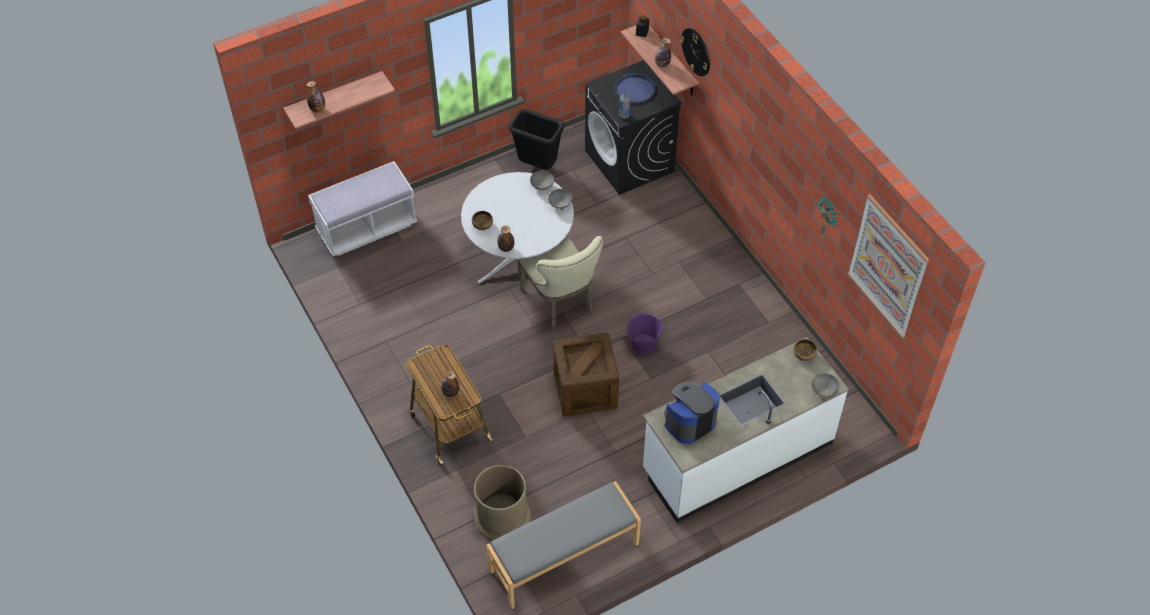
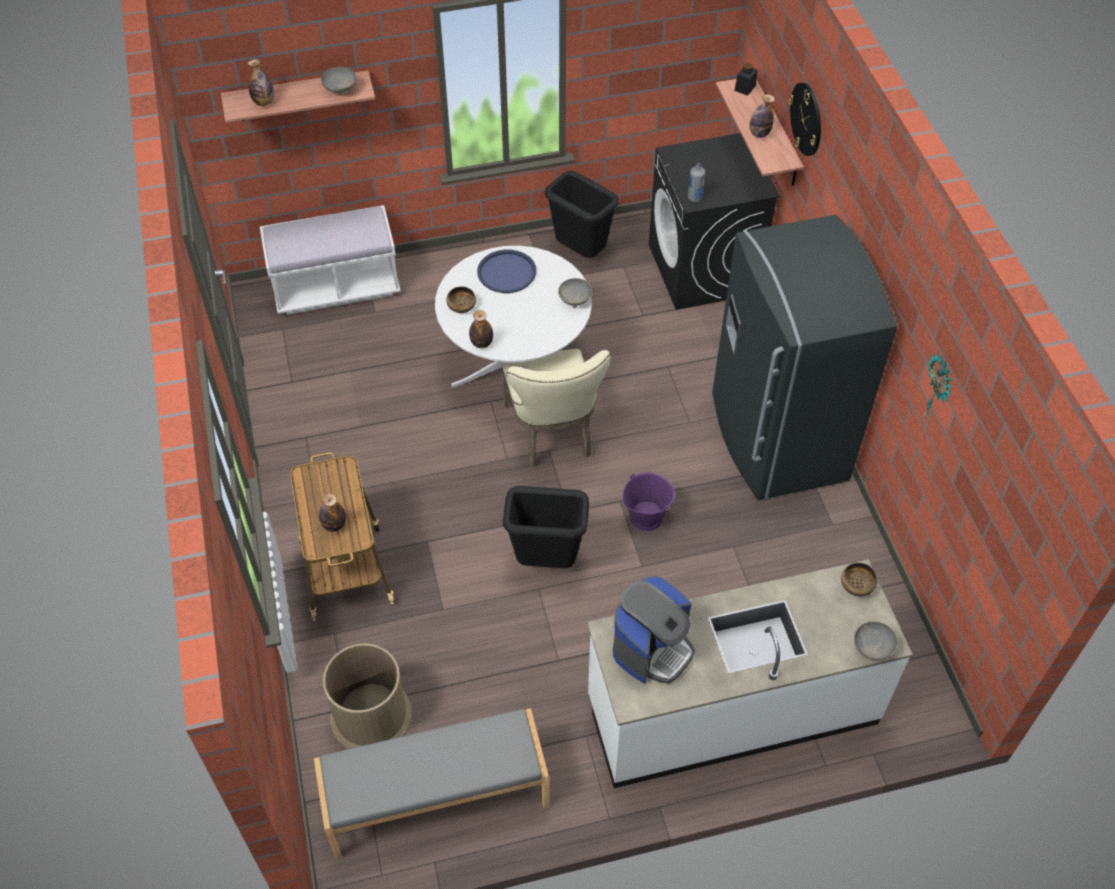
camera: 15 degrees right, 0 degrees up
(542, 186) = (558, 271): grey bowl -> grey bowl (339, 90)
(585, 390) = (546, 562): crate -> black trash can
(635, 89) = (720, 167): blue tray -> blue tray (507, 272)
(689, 422) = (652, 648): coffee machine -> coffee machine turned 150 degrees clockwise
(714, 272) = (775, 438): none -> grey fridge
(887, 266) = (1012, 479): picture -> none

